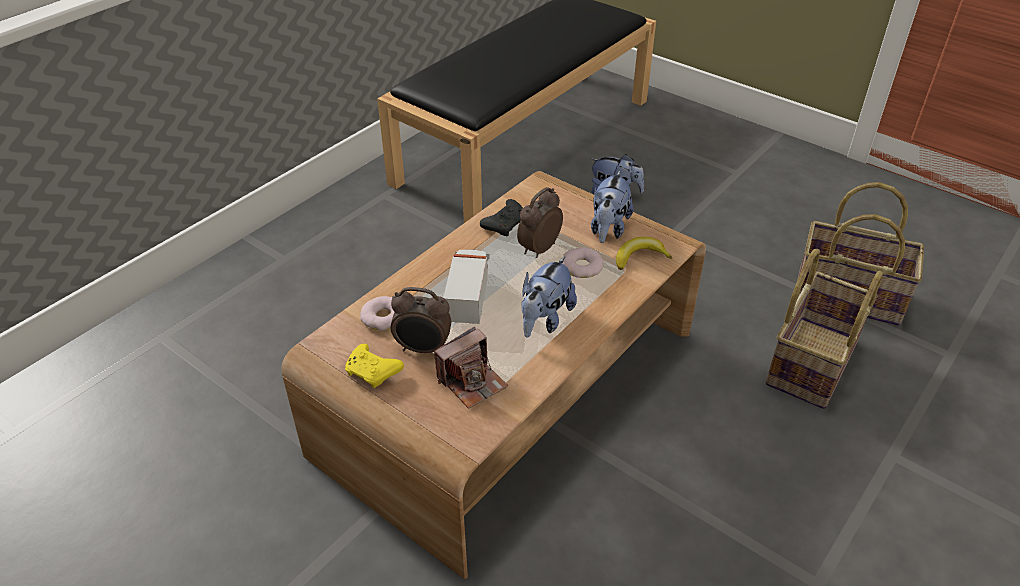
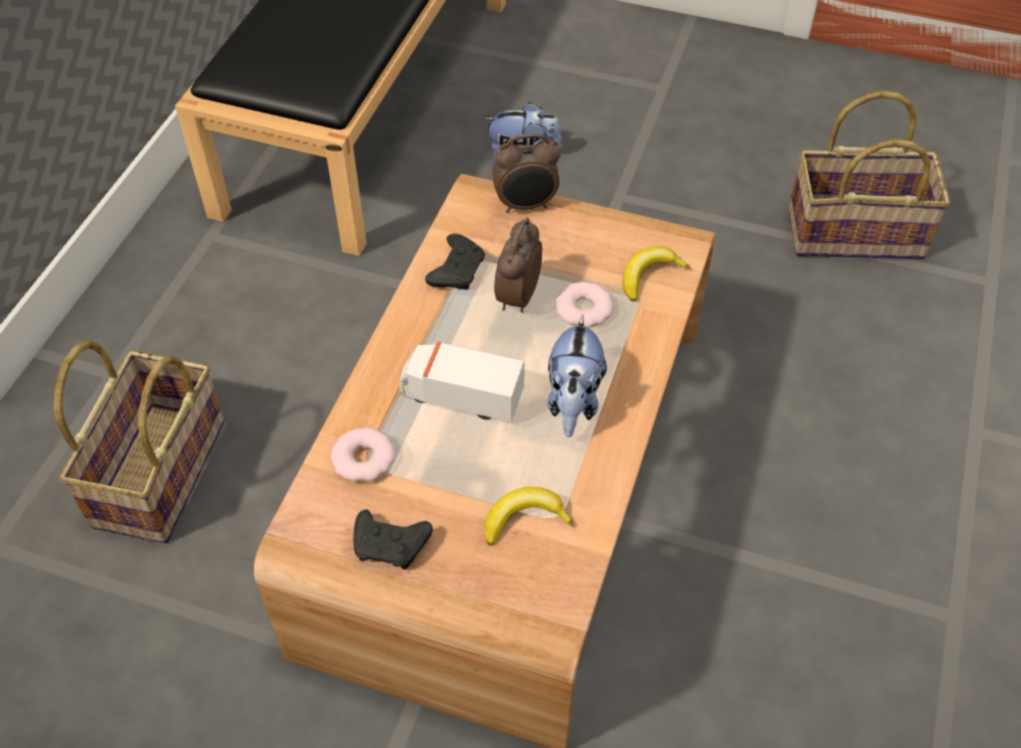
camera: 20 degrees left, 10 degrees up
(373, 372) = (391, 546): yellow game controller -> black game controller
(423, 349) = (439, 491): alarm clock -> alarm clock (526, 205)
(468, 297) = (460, 396): toy truck -> toy truck turned 60 degrees counterclockwise
(472, 381) = (524, 519): camera -> banana
(608, 229) = (592, 243): plush toy -> none
(810, 361) = (845, 334): basket -> basket (157, 471)

